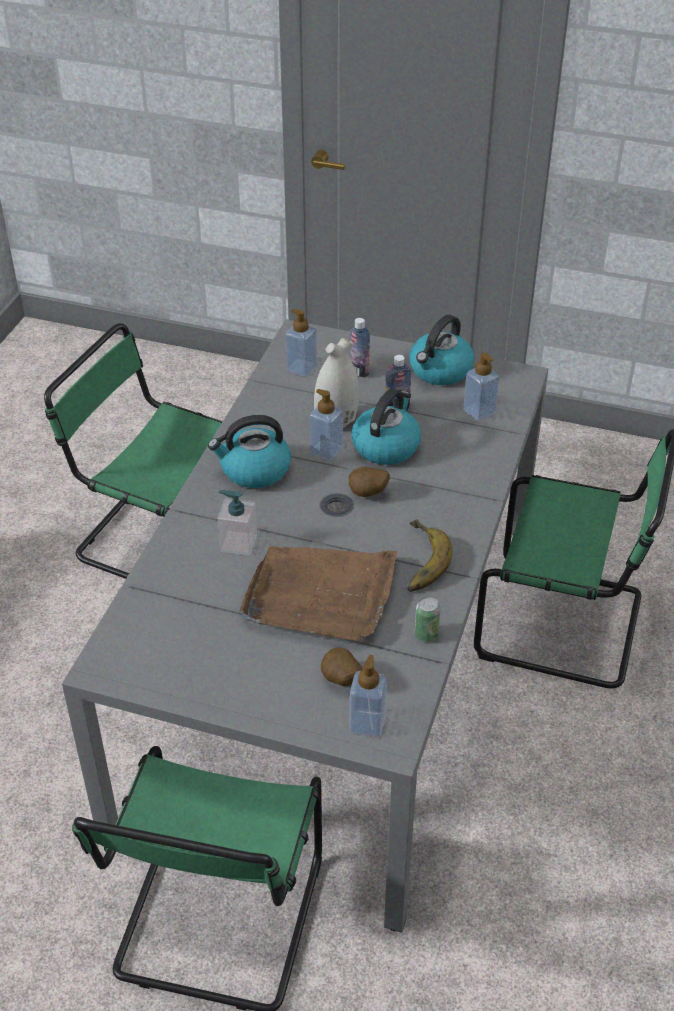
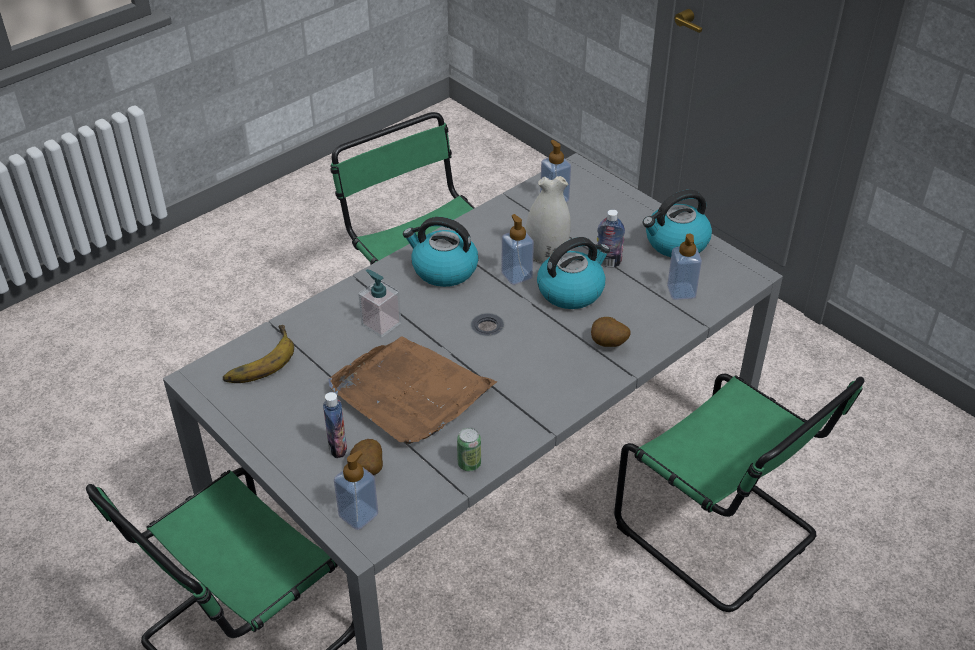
camera: 30 degrees right, 0 degrees up
(359, 371) = (602, 218): bottle -> bottle (337, 448)
(368, 494) = (520, 325): potato -> potato (608, 345)
(417, 561) = (514, 399): banana -> banana (257, 359)

